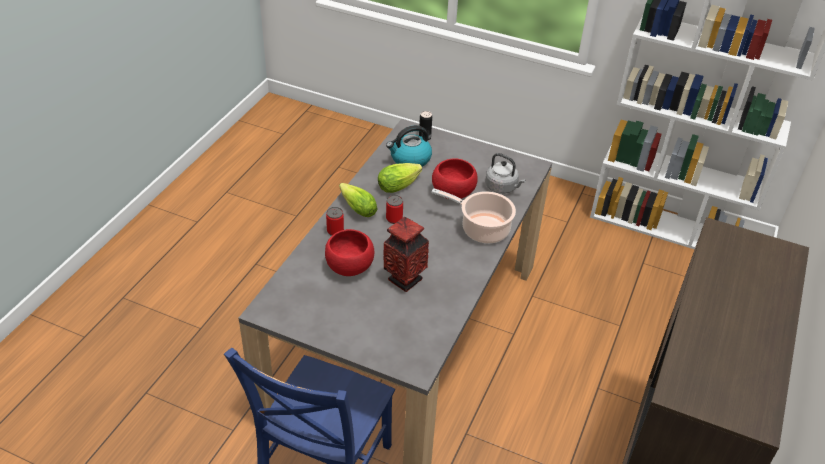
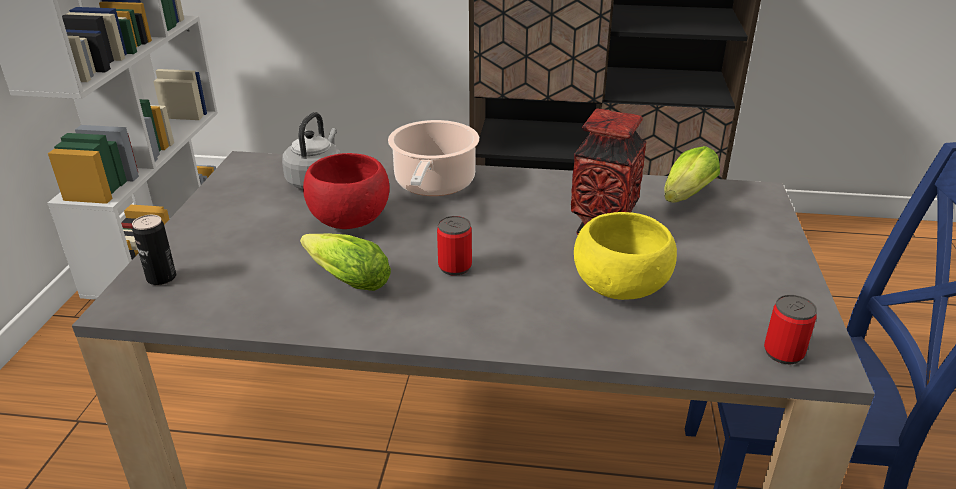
camera: 105 degrees left, 10 degrees down
(335, 231) = (534, 329): can -> can (783, 353)
(349, 267) = (620, 289): red bowl -> yellow bowl
(356, 207) = (443, 318): lettuce -> lettuce (684, 198)
(410, 159) = (249, 283): kettle -> none

